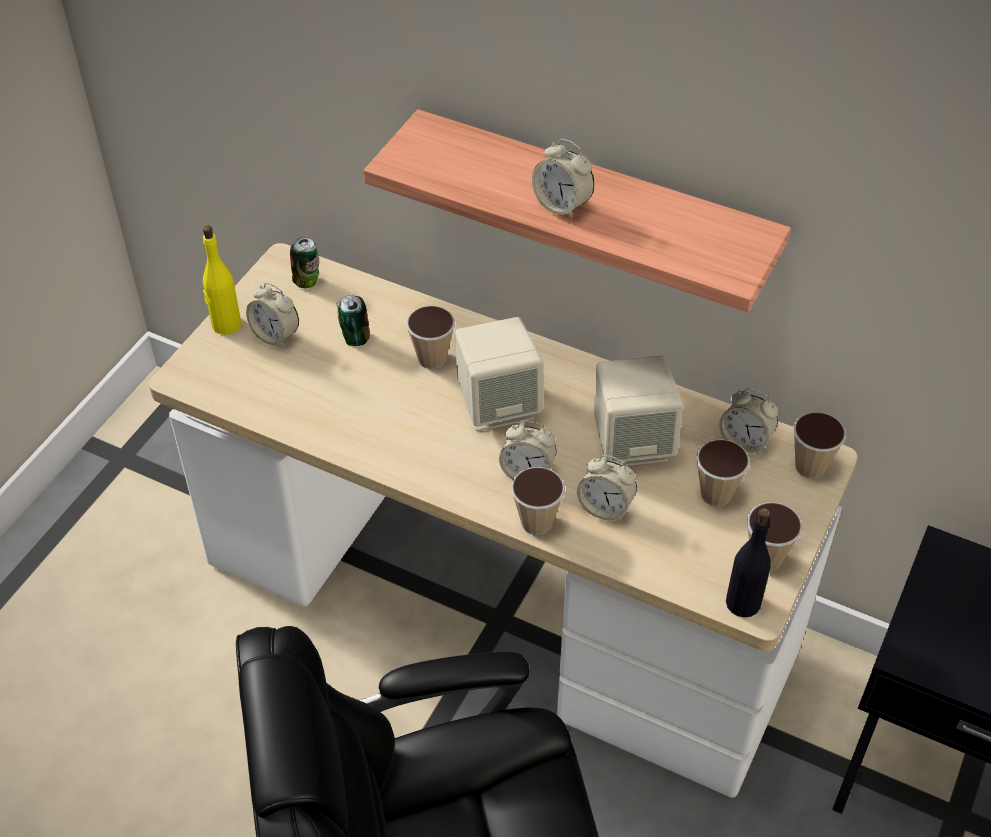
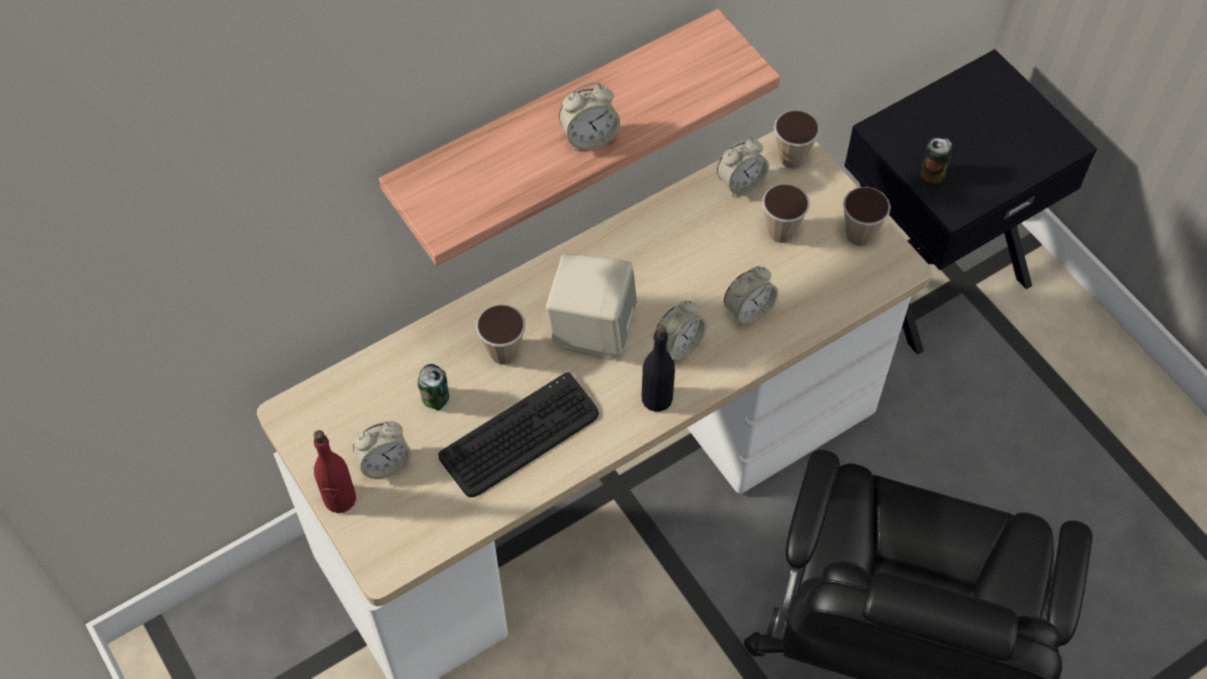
camera: 60 degrees left, 10 degrees up
(226, 324) = (340, 499): yellow bottle -> red bottle
(308, 281) = (331, 405): can -> can (932, 174)
(356, 406) = (520, 436): none -> keyboard
(536, 522) = (734, 365): cup -> none
(632, 443) = (694, 257): beige speaker -> none
(743, 603) = (890, 271): black bottle -> black bottle (656, 398)

